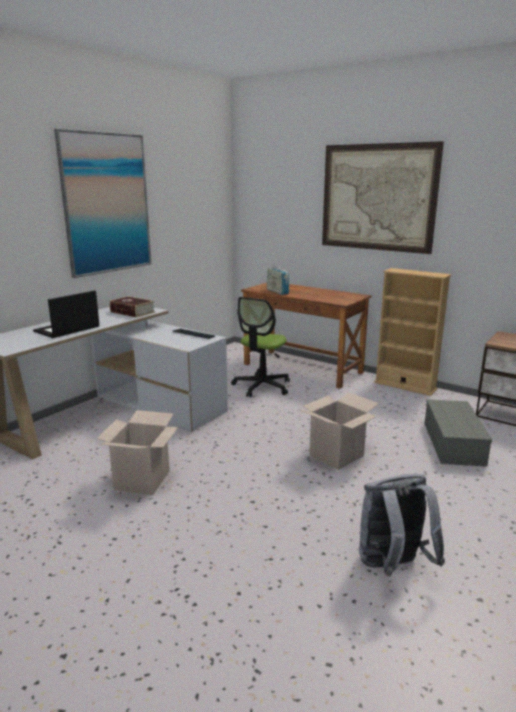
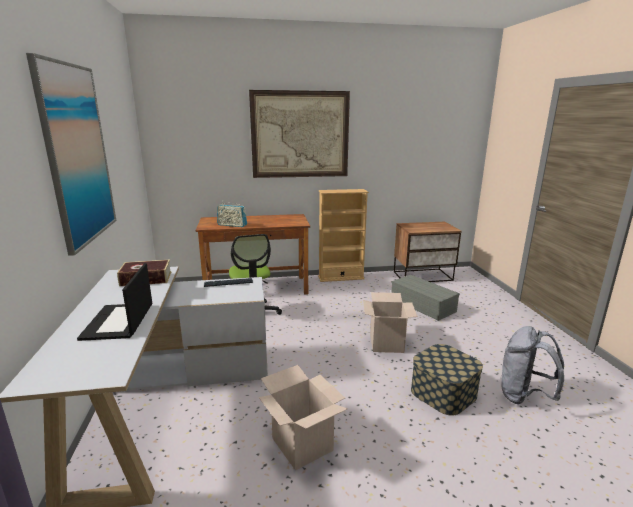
camera: 45 degrees left, 0 degrees up
(310, 515) = (443, 392): none -> storage box

